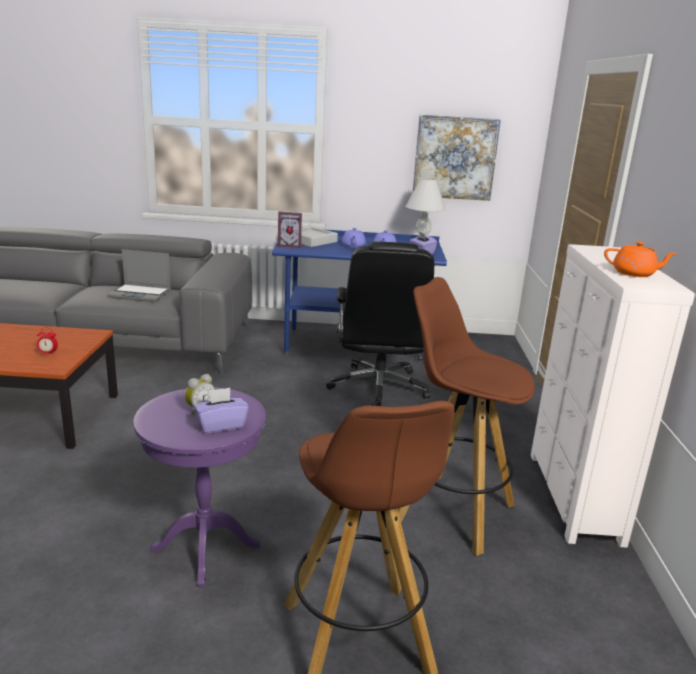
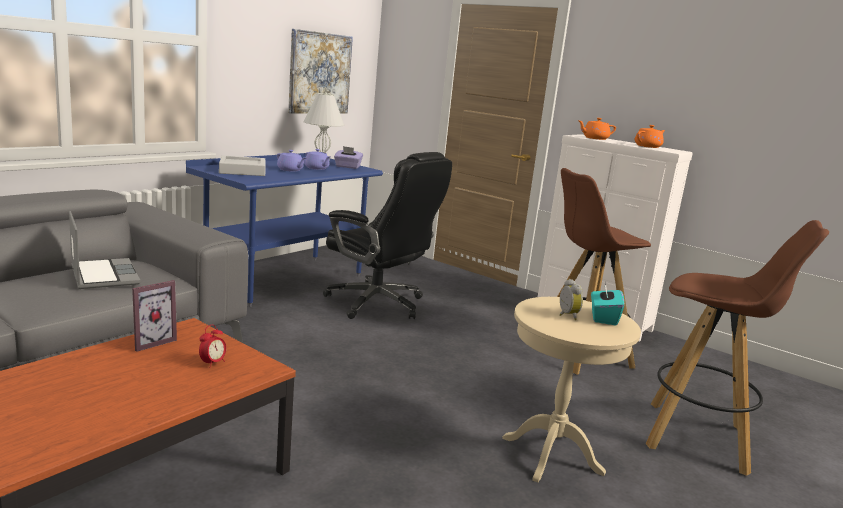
camera: 55 degrees left, 5 degrees down
(141, 294) = (103, 275): laptop -> laptop turned 75 degrees counterclockwise
(205, 547) = (552, 455): purple side table -> beige side table
(221, 425) = (603, 317): purple tissue box -> turquoise tissue box
(290, 246) = (245, 178): picture frame -> picture frame (150, 341)
(599, 253) = (594, 138): none -> orange teapot

